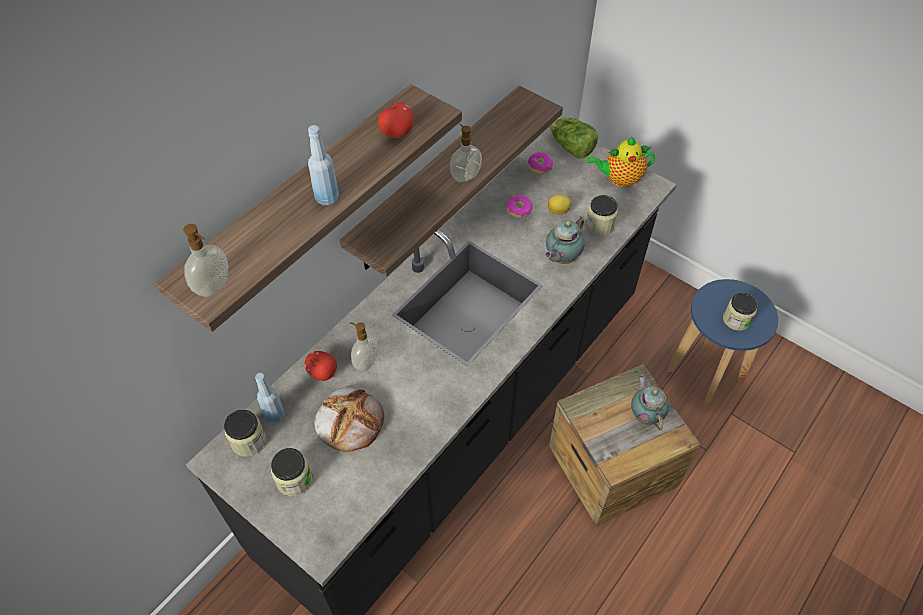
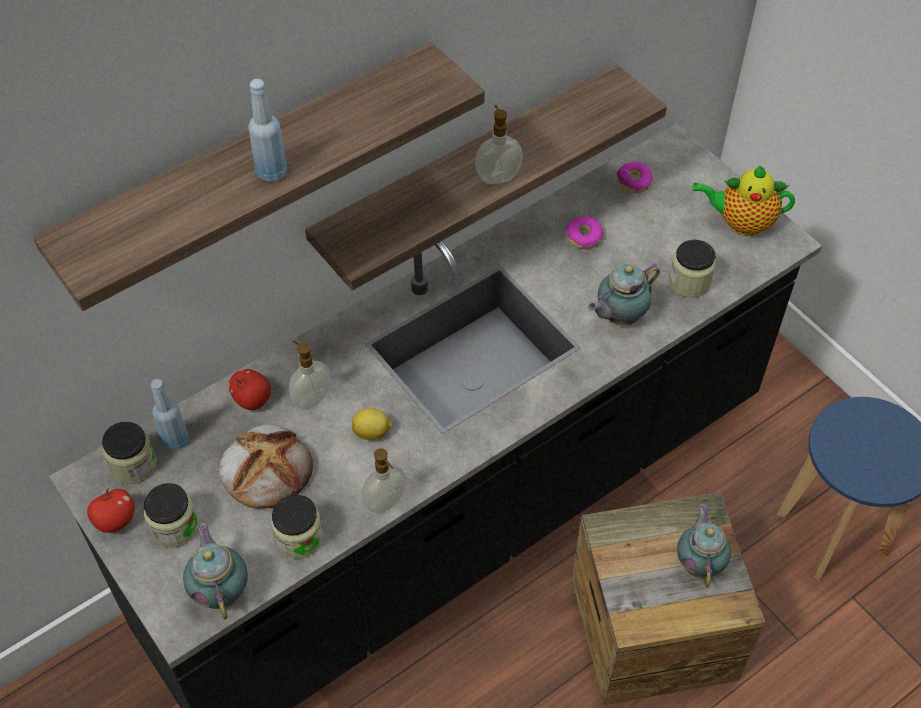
camera: 15 degrees right, 0 degrees up
(214, 287) = (100, 256): soap dispenser -> soap dispenser (386, 503)
(344, 518) = (221, 590): none -> teapot
(397, 133) = (389, 105): apple -> apple (115, 520)
(559, 211) = (638, 250): lemon -> lemon (372, 433)
(570, 147) = (686, 163): lettuce -> none
(736, 320) = (871, 459): jar -> jar (299, 538)

